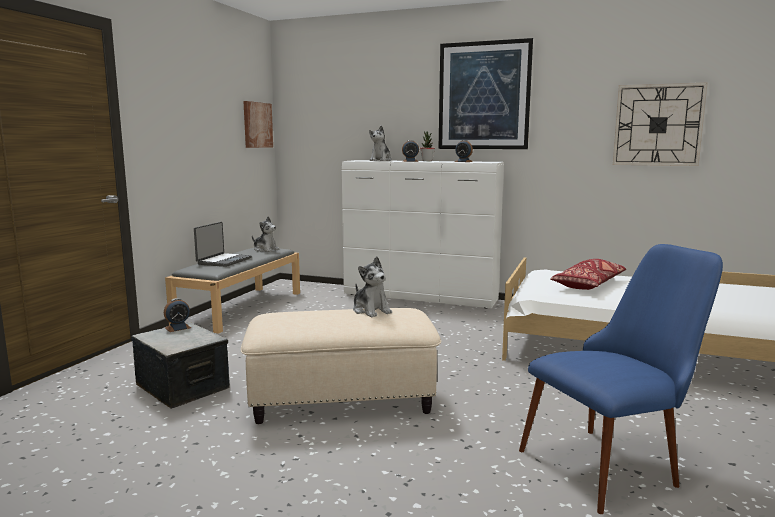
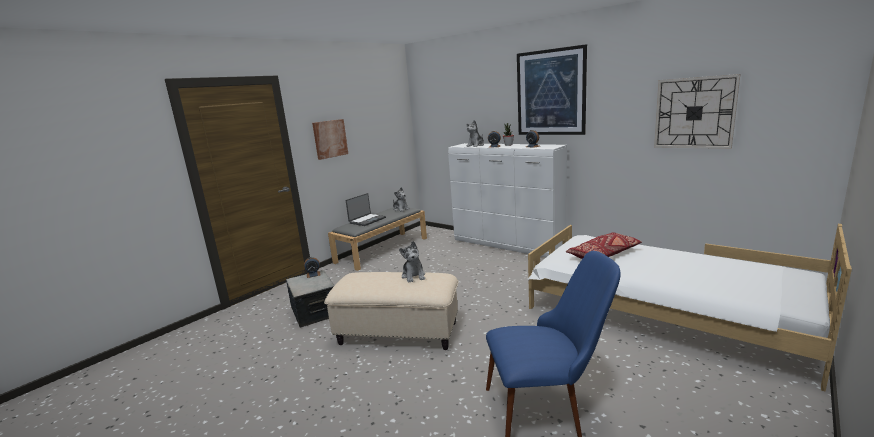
camera: 20 degrees right, 5 degrees up
(257, 125) = (396, 121): picture -> picture (330, 139)

